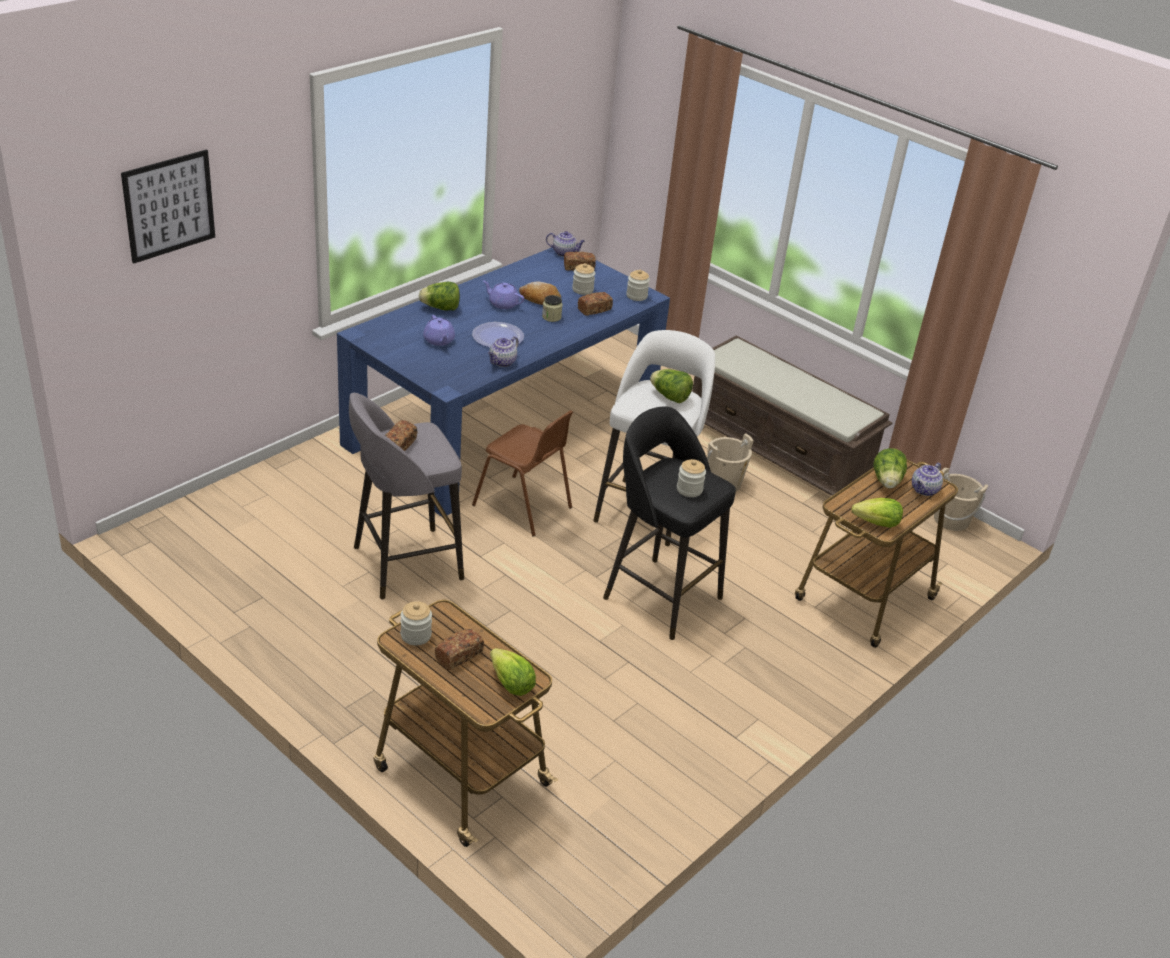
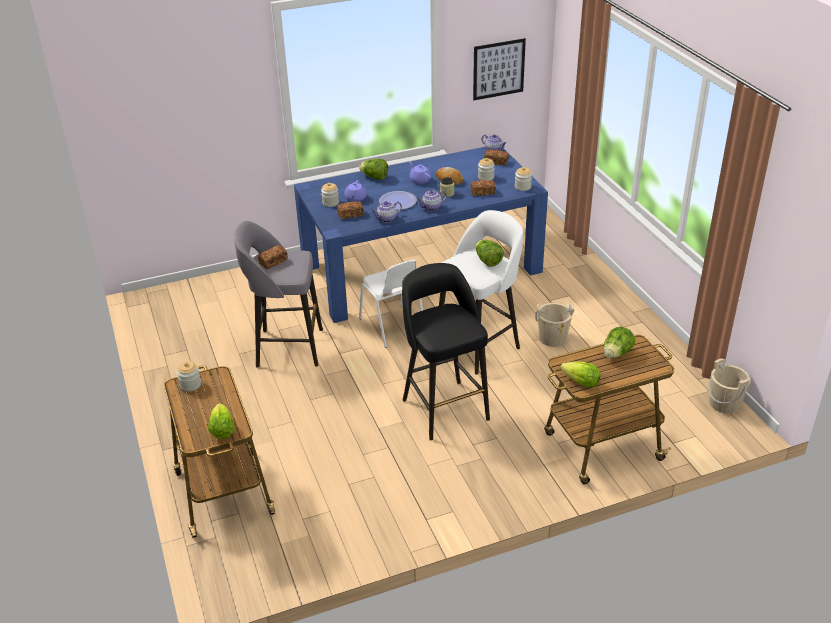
camera: 30 degrees right, 0 degrees up
(169, 205) = (162, 82): picture -> picture (498, 69)
(459, 655) = (206, 404): bread -> bread (350, 214)
(523, 507) = (392, 326): brown chair -> white chair
(689, 489) = (446, 328): jar -> jar (330, 203)
(778, 453) = (613, 325): brown bench -> none
(924, 490) = (643, 366): teapot -> teapot (431, 207)

